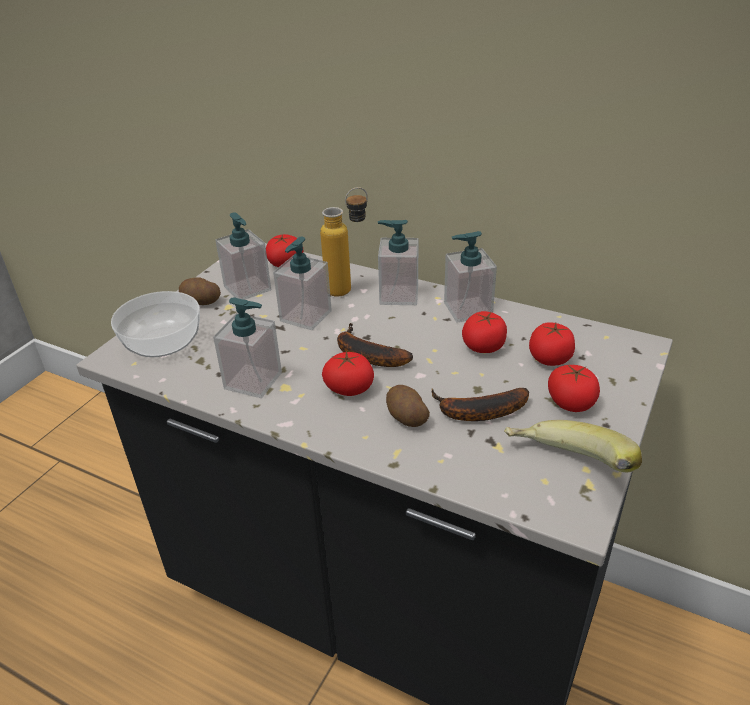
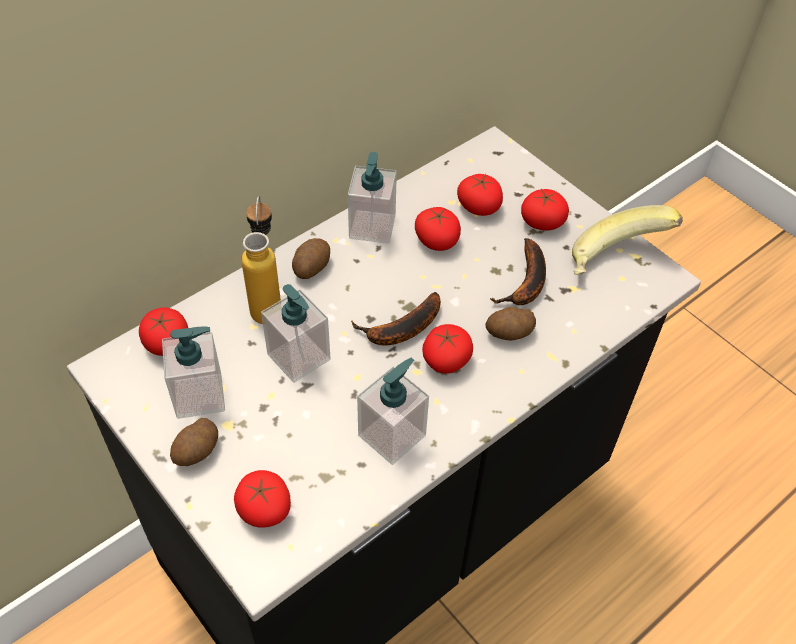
camera: 70 degrees left, 15 degrees up
(162, 342) = (264, 509): bowl -> tomato
(398, 295) = (311, 267): soap dispenser -> potato

